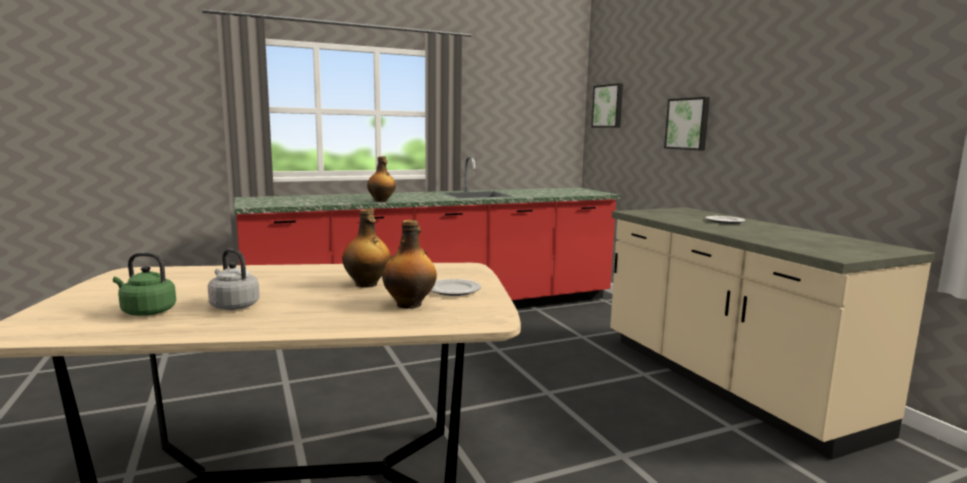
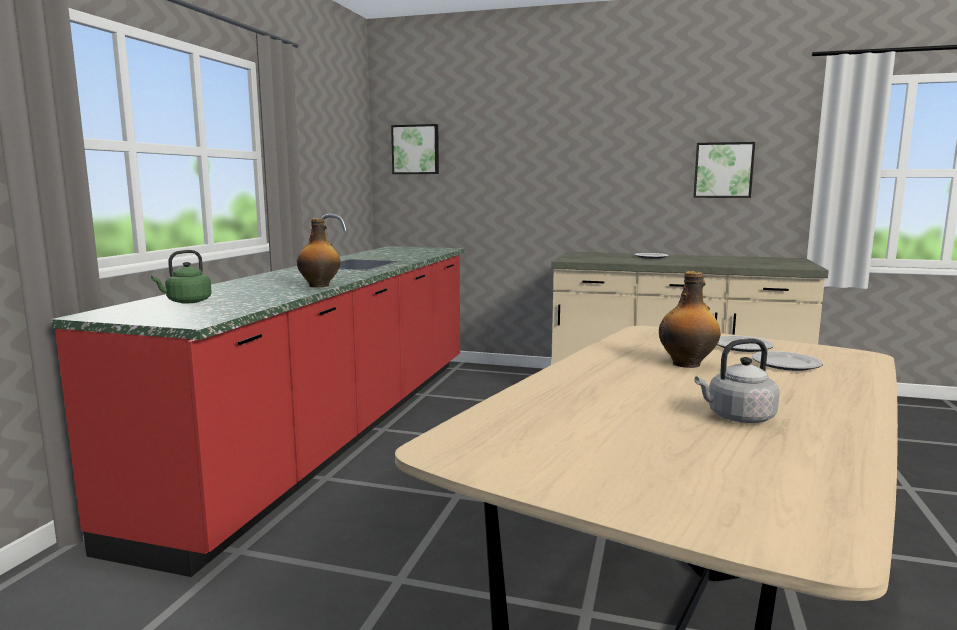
camera: 50 degrees left, 0 degrees up
(146, 312) = (734, 458): green kettle -> green kettle (187, 302)
(410, 304) = (786, 364): bottle -> plate
(688, 124) = (542, 169): picture -> picture (723, 170)

